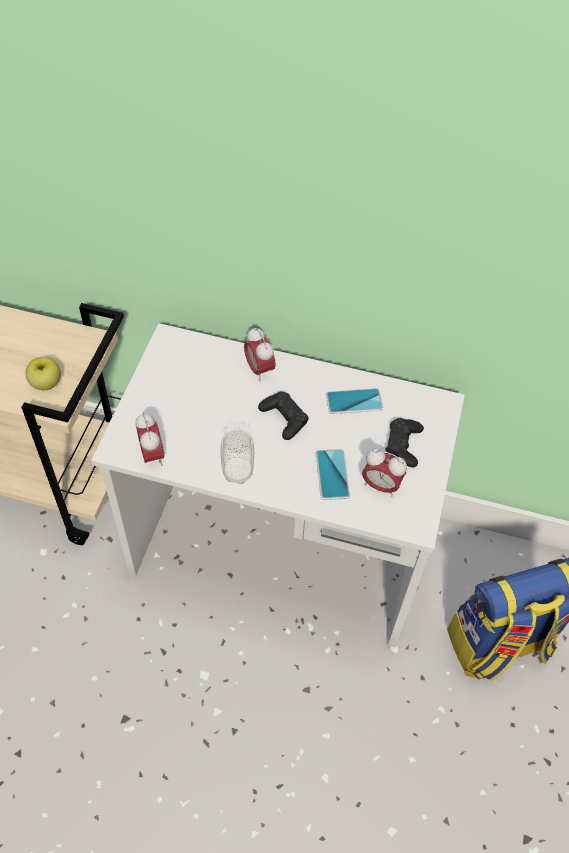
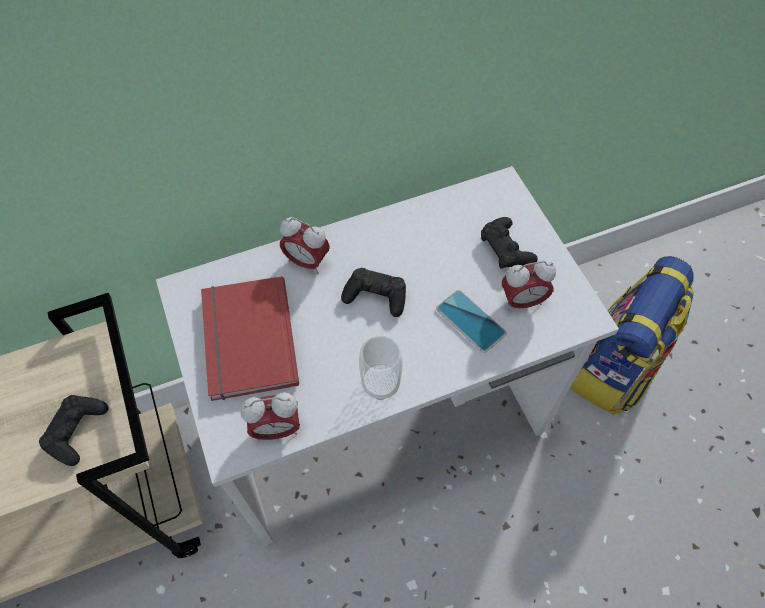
camera: 35 degrees left, 5 degrees up
(46, 383) = (76, 431): apple -> black game controller
(152, 455) = (276, 429): alarm clock -> alarm clock turned 135 degrees clockwise
(179, 392) = (245, 340): none -> red book
(354, 402) = (425, 235): phone -> none

